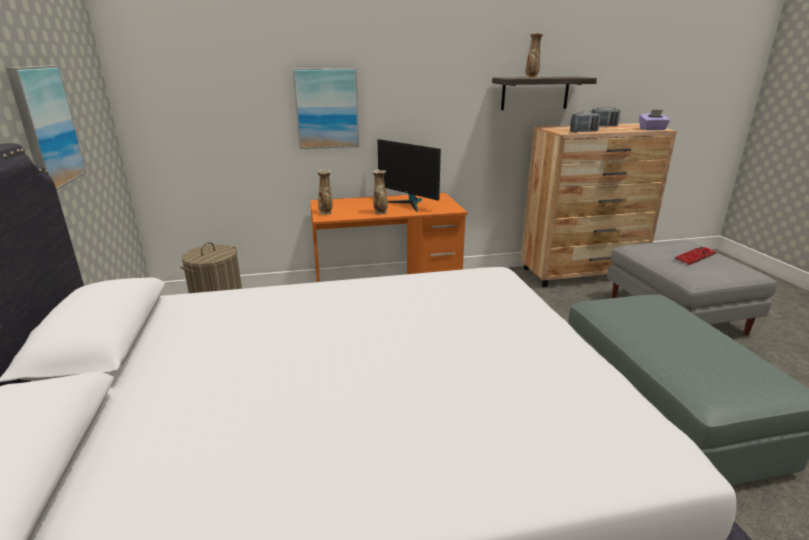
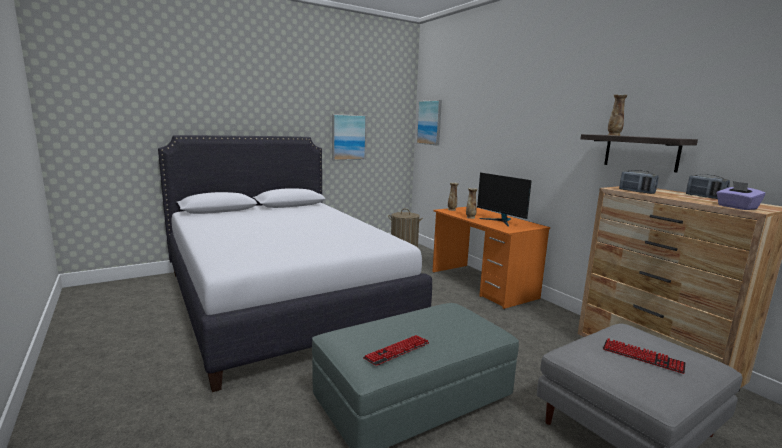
camera: 70 degrees right, 10 degrees down
(327, 108) = (488, 148): picture -> picture (429, 122)
(408, 204) = (501, 221): monitor -> monitor turned 60 degrees counterclockwise
(743, 359) = (397, 351): none -> keyboard

